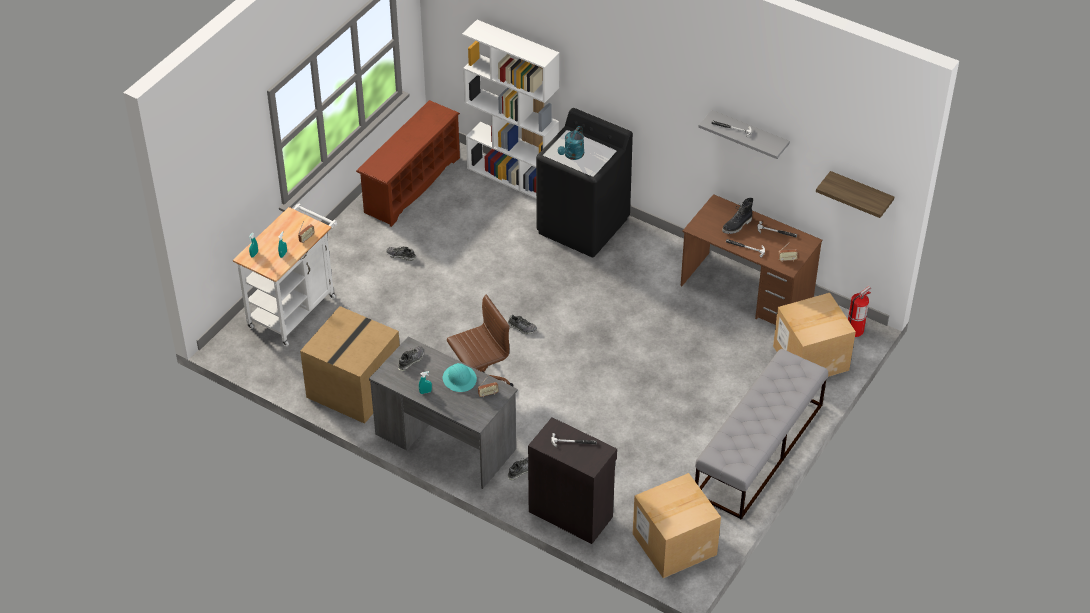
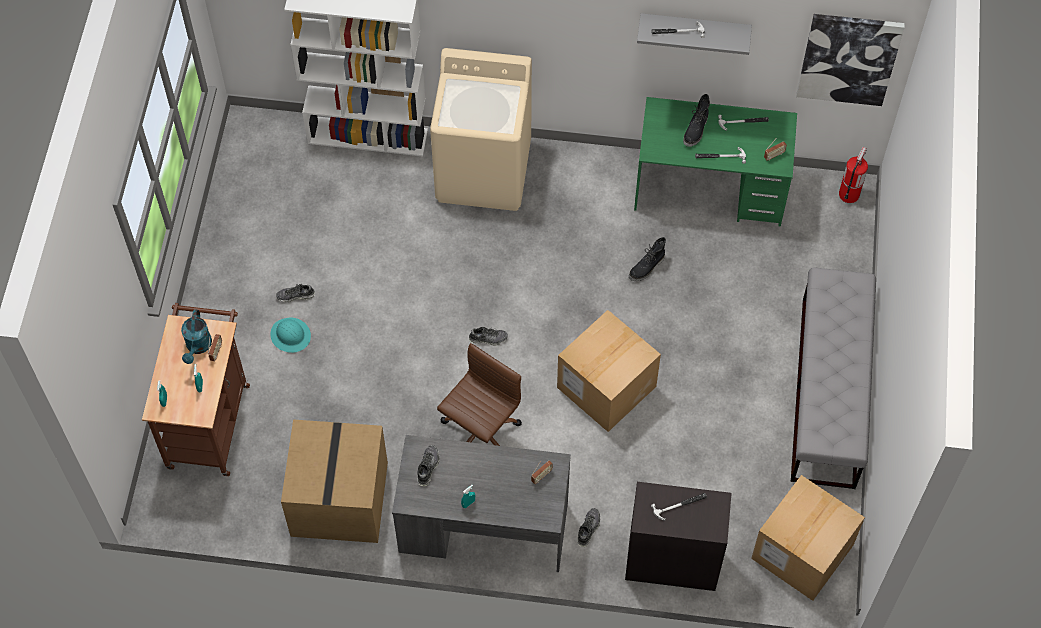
camera: 25 degrees left, 15 degrees up
(295, 308) = (209, 419): white cart -> brown cart
(411, 184) = (253, 191): brown shoe rack -> none
(459, 379) = (498, 469): turquoise hard hat -> turquoise hard hat (290, 335)
(572, 155) = (473, 113): turquoise watering can -> turquoise watering can (198, 347)
(583, 226) = (484, 172): black washing machine -> beige washing machine
(667, 325) = (647, 268): none -> black boot
(746, 292) = (710, 190): brown desk -> green desk
(810, 358) = (821, 249): cardboard box -> cardboard box (606, 387)
(860, 193) = (848, 58): shelf -> picture

